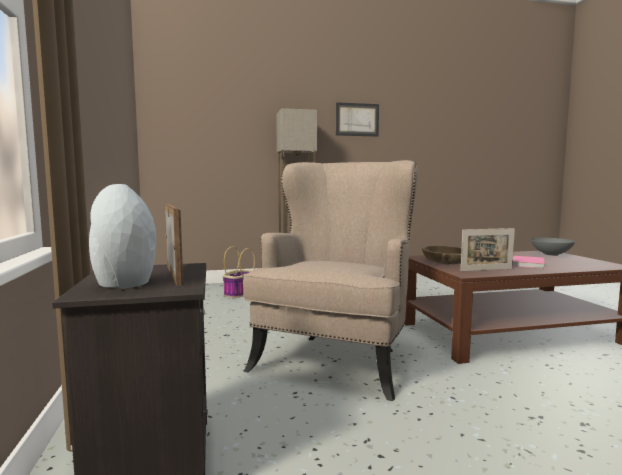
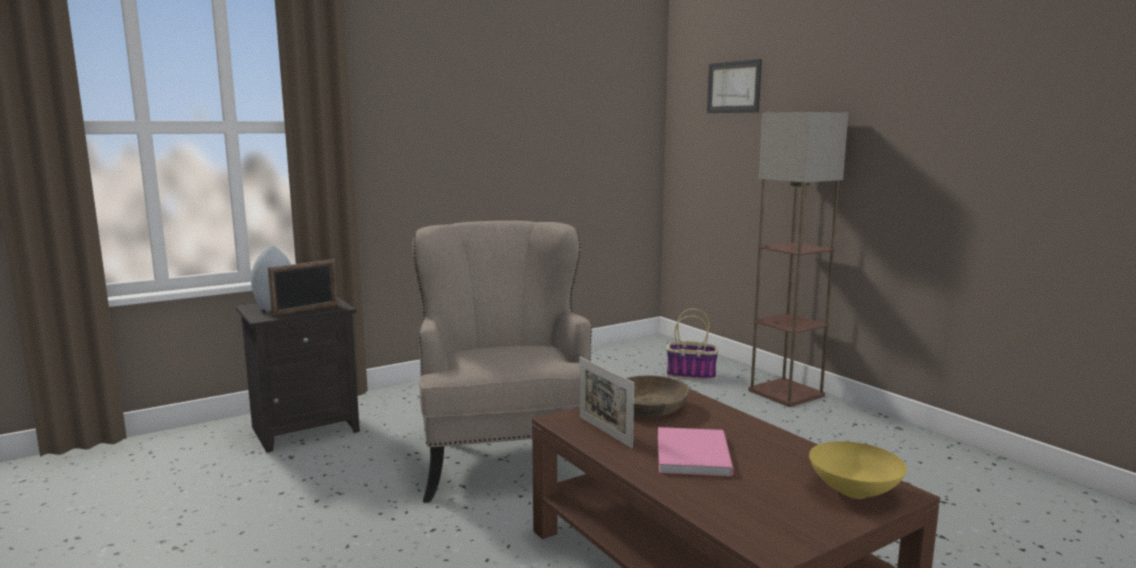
camera: 70 degrees right, 5 degrees up
(336, 359) = (505, 459): beige armchair -> beige armchair turned 105 degrees counterclockwise
(357, 119) = (942, 116): picture -> picture (734, 87)
(551, 254) = (852, 491): grey bowl -> yellow bowl

